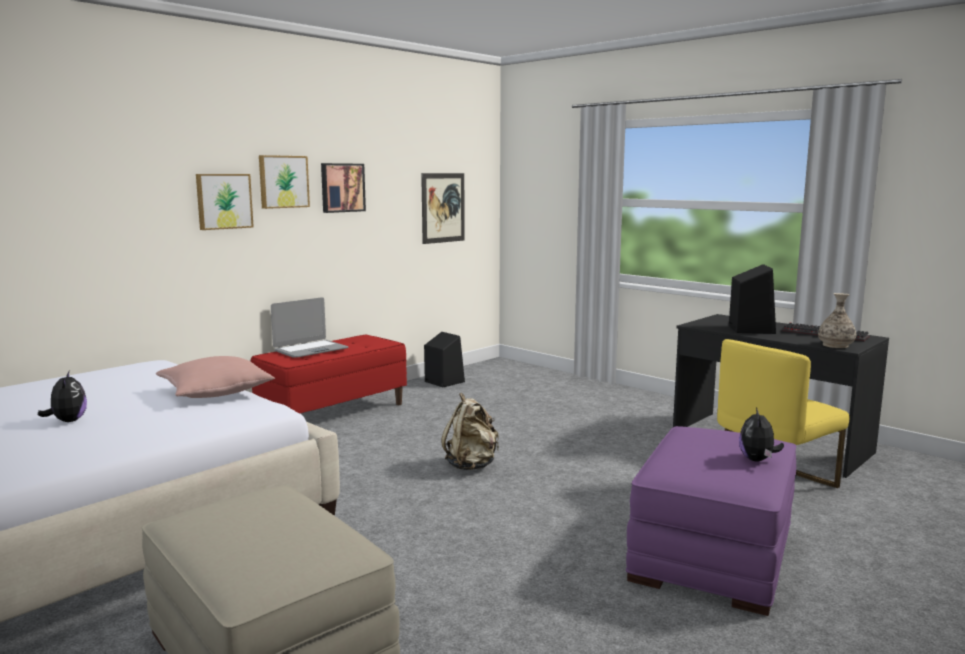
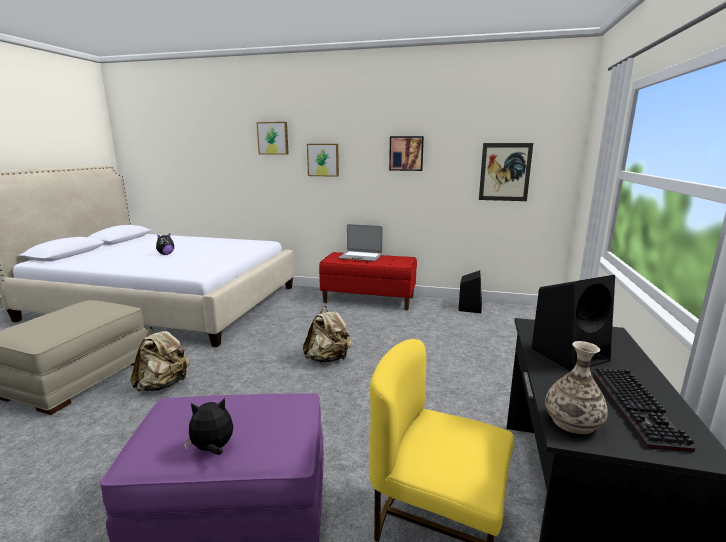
camera: 60 degrees right, 5 degrees up
(216, 393) = (221, 260): pink pillow -> none
(283, 181) = (361, 148): picture -> picture (273, 138)
(409, 574) = (163, 385): none -> beige backpack

